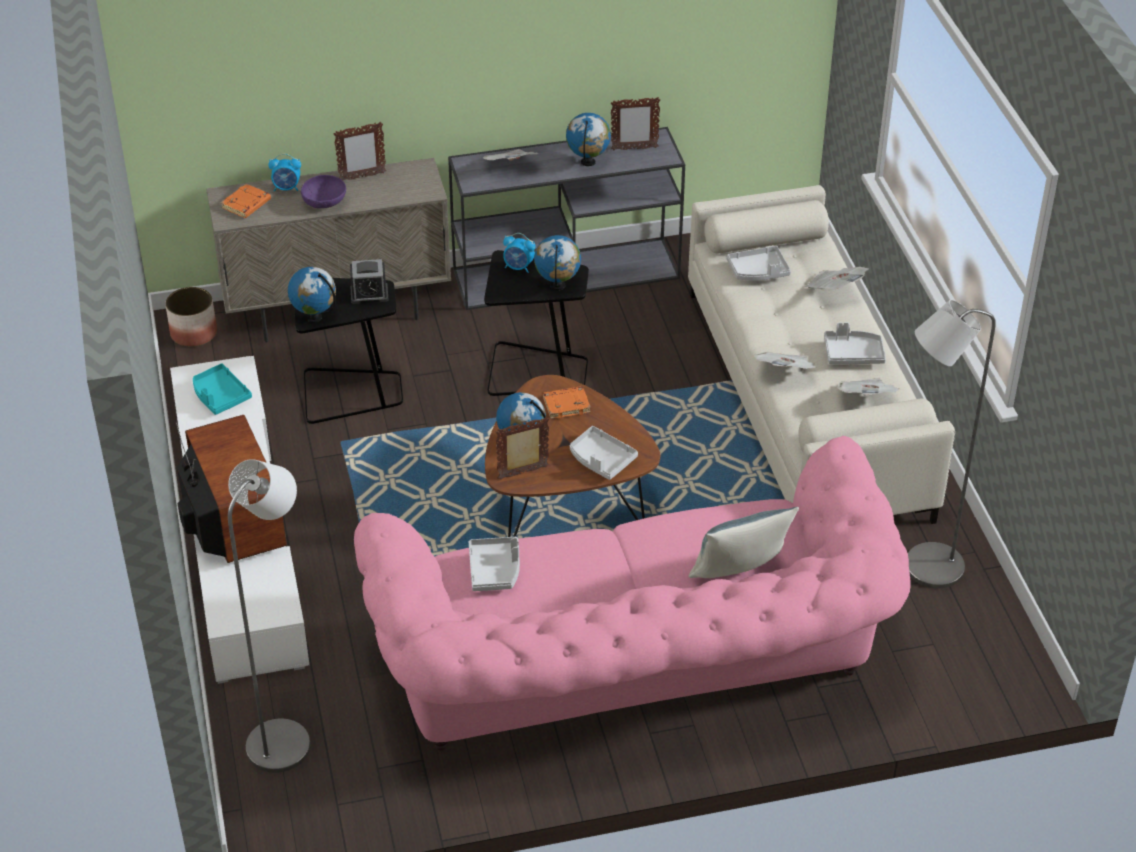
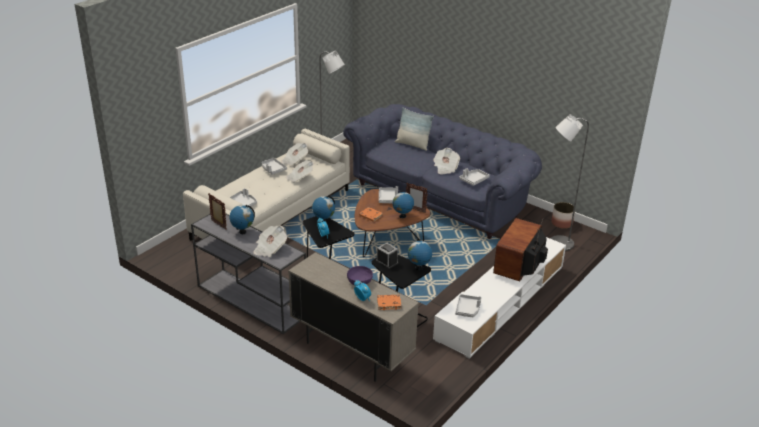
camera: 130 degrees left, 10 degrees down
(193, 333) = (419, 389): planter -> planter (562, 223)
(220, 396) = (468, 309): turquoise tray -> grey tray
(362, 177) = (327, 282): picture frame -> none
(635, 677) = (441, 197): pink sofa -> blue sofa
(834, 290) = (238, 184): newspaper -> newspaper (445, 168)

